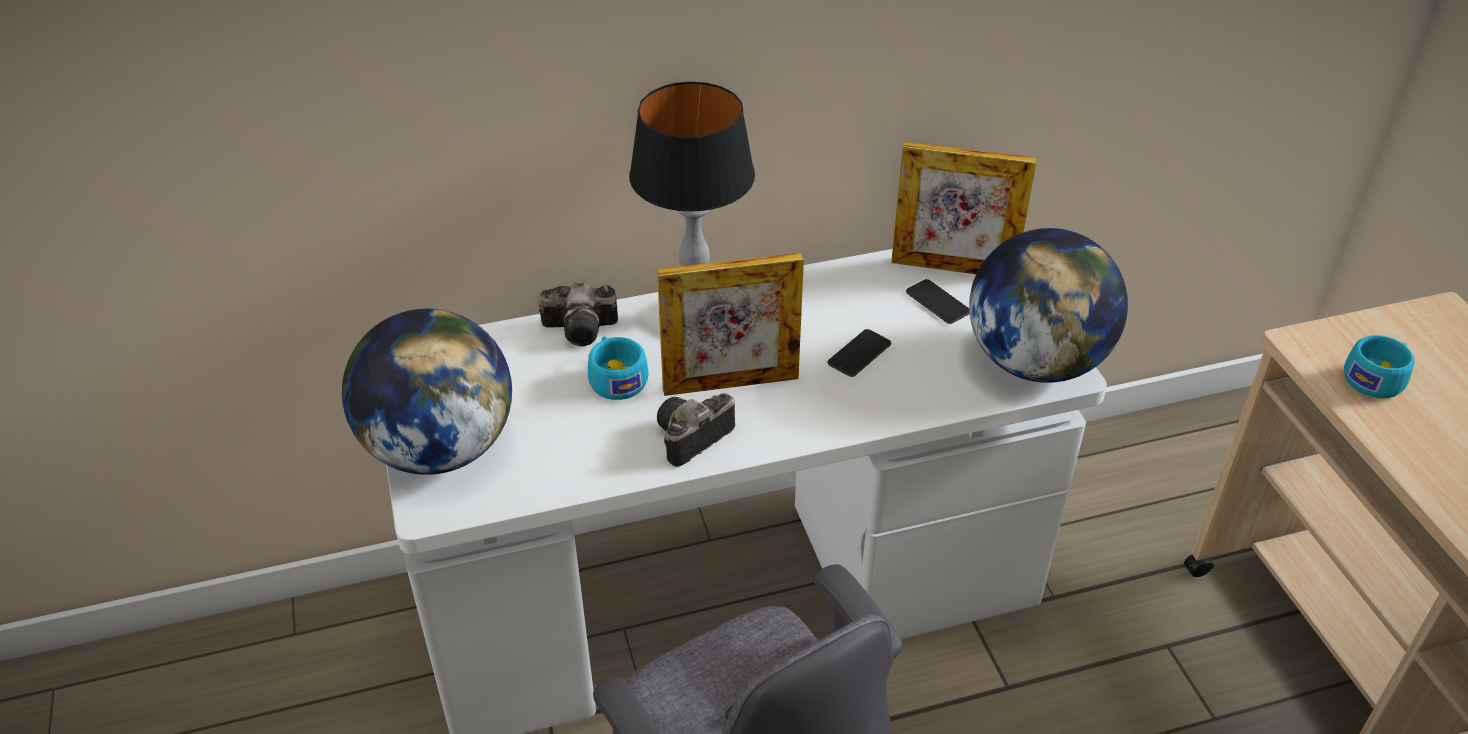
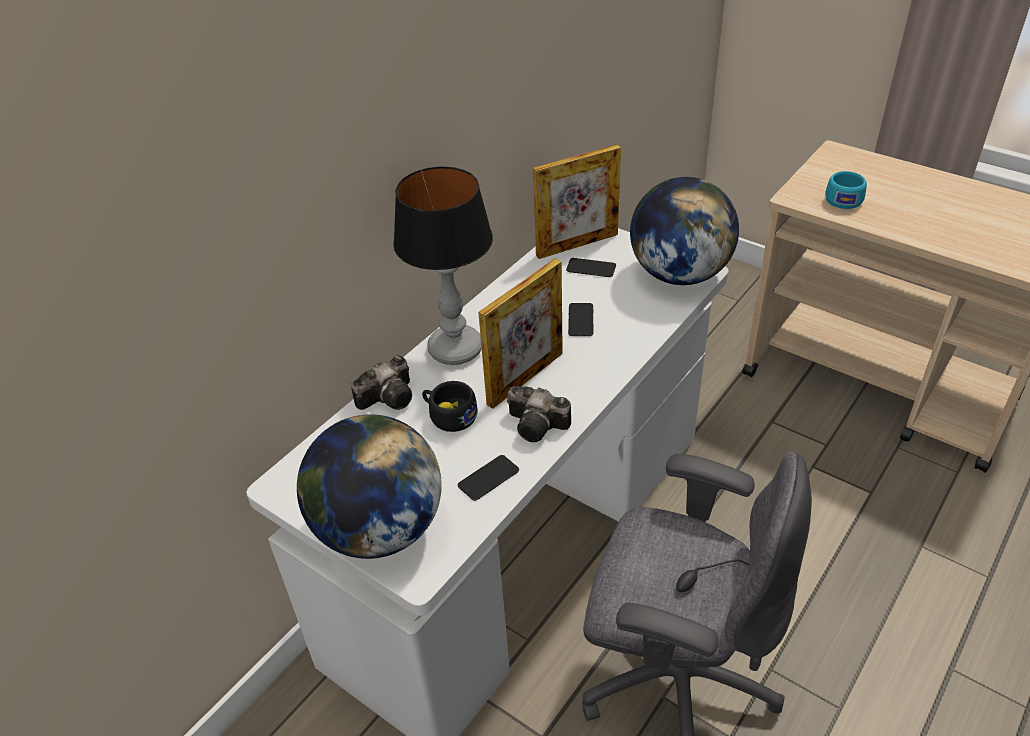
camera: 35 degrees left, 0 degrees up
(584, 461) = (488, 478): none -> phone
(616, 378) = (449, 415): turquoise cup -> black cup
(690, 440) = (539, 426): camera -> camera turned 75 degrees counterclockwise

